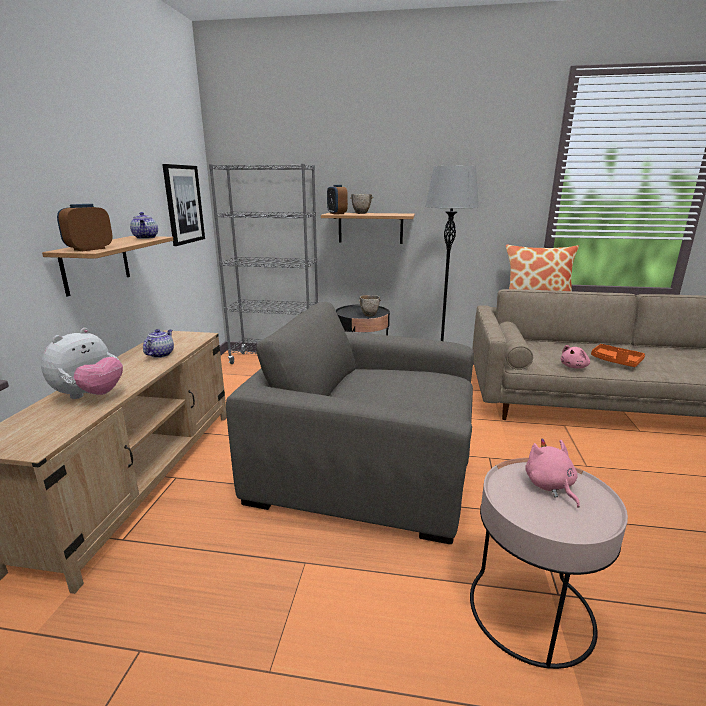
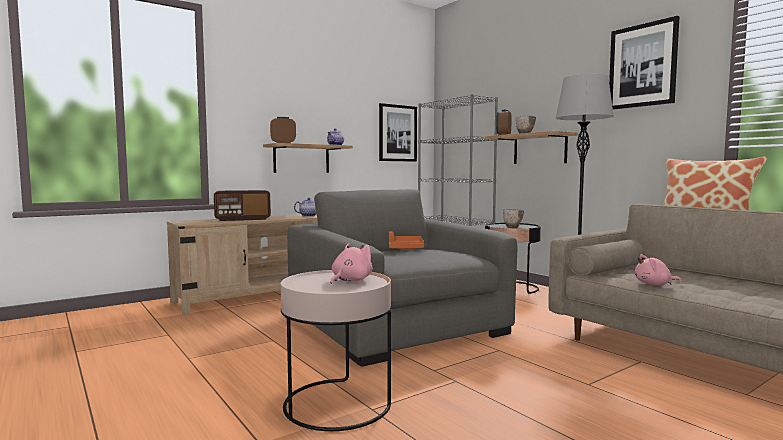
camera: 45 degrees right, 15 degrees down
(90, 396) = (243, 219): plush toy -> radio
(482, 155) = (642, 65): none -> picture
(615, 361) = (729, 291): orange tray -> orange tray (405, 249)

